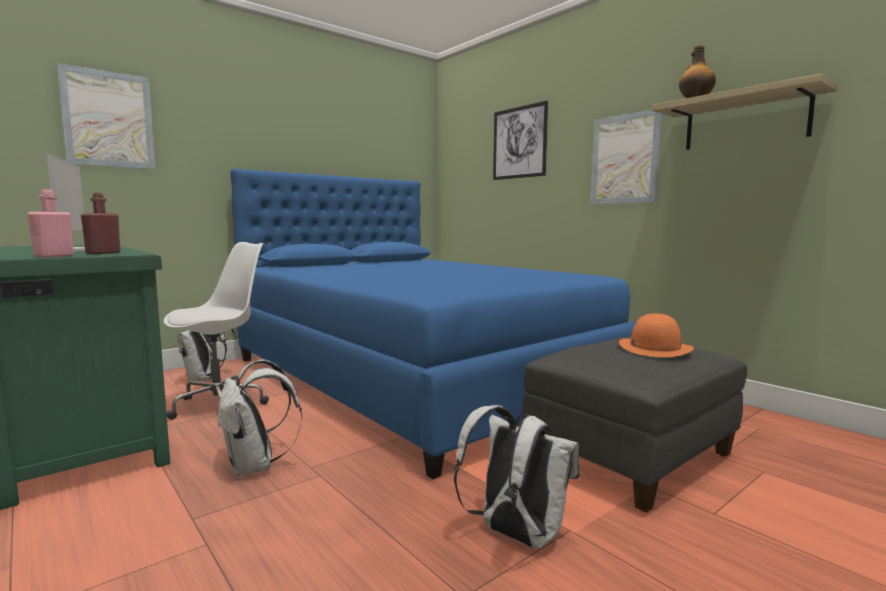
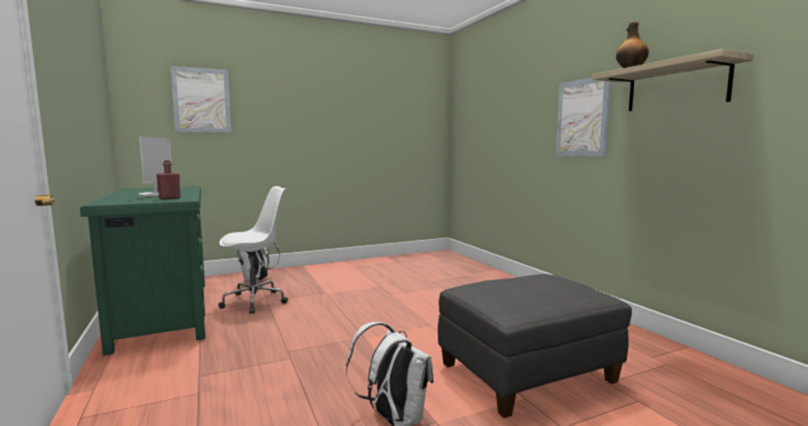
camera: 15 degrees right, 0 degrees up
(54, 256) = (136, 202): pink bottle -> none
(255, 466) = (253, 346): white backpack -> none
(419, 375) = (406, 290): blue bed -> none
(519, 142) = (506, 101): picture -> none
(655, 348) = (549, 286): orange hat -> none

